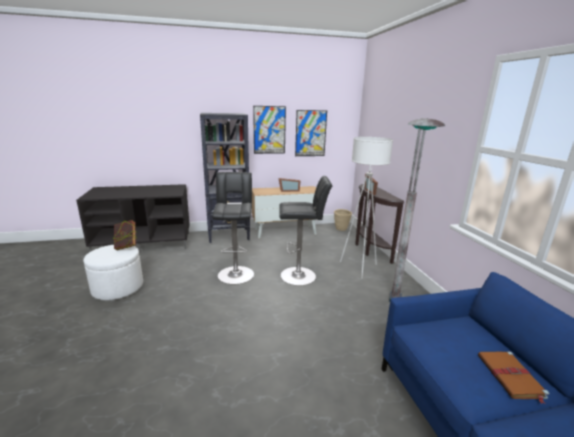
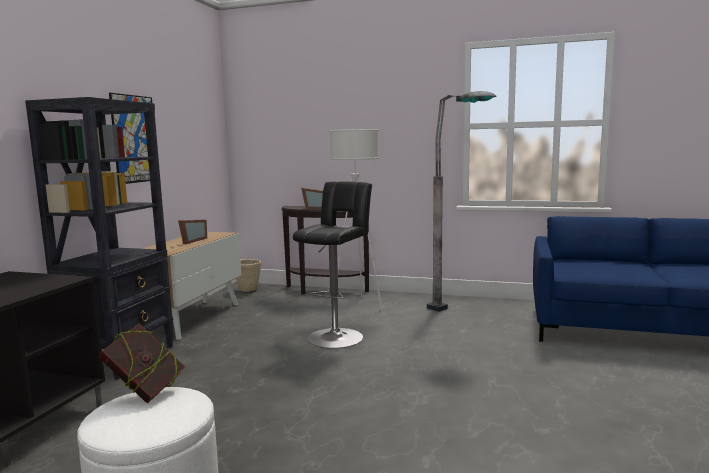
camera: 60 degrees left, 10 degrees down
(236, 273) = (272, 374): black stool -> none
(310, 133) = (183, 144): picture -> none
(510, 377) = (630, 266): brown book -> none

